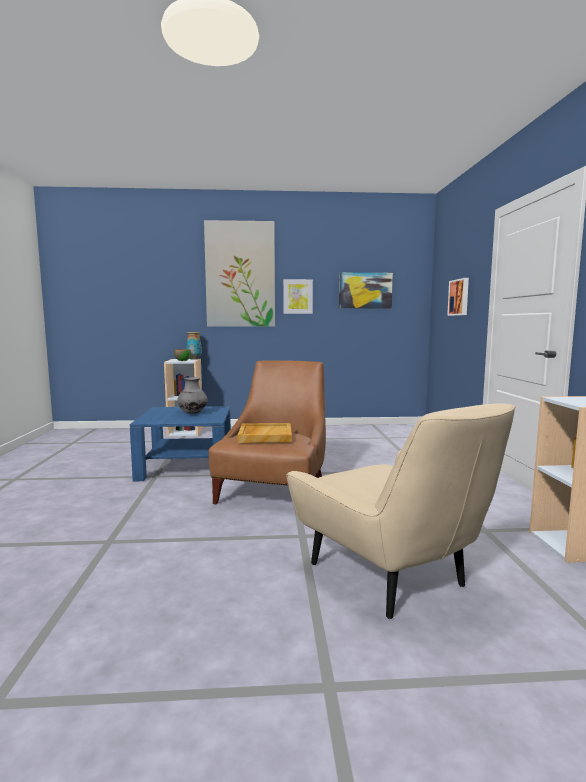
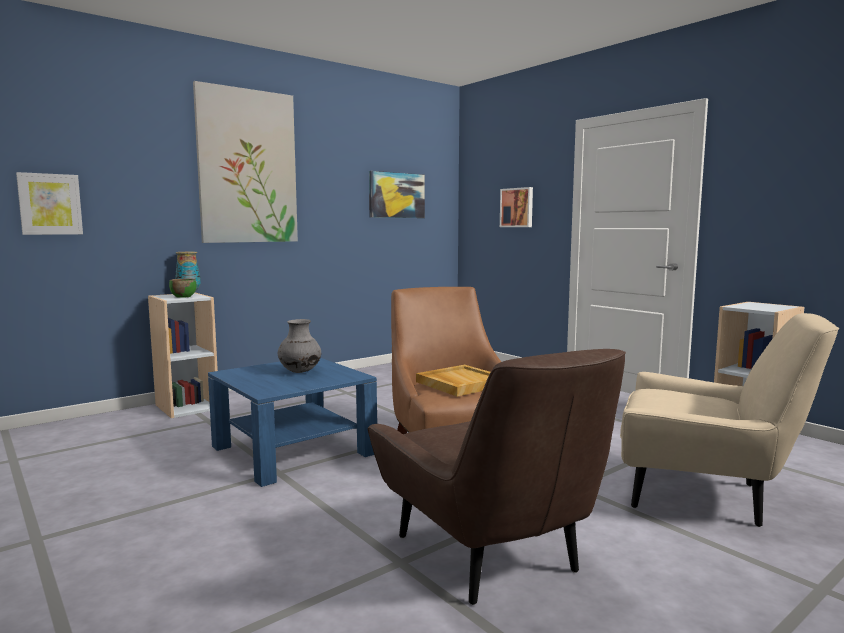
camera: 35 degrees left, 0 degrees up
(155, 559) = (495, 558): none -> brown armchair
(297, 296) = (322, 200): picture -> picture (50, 204)

